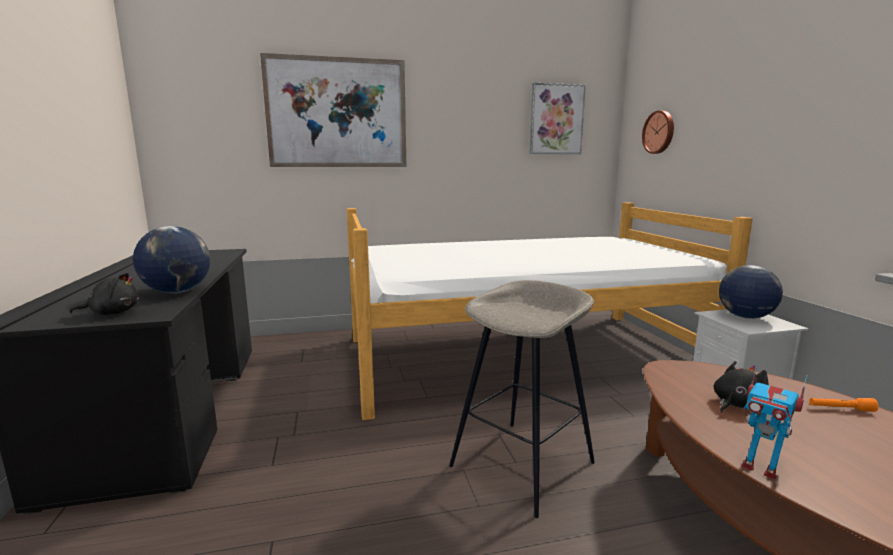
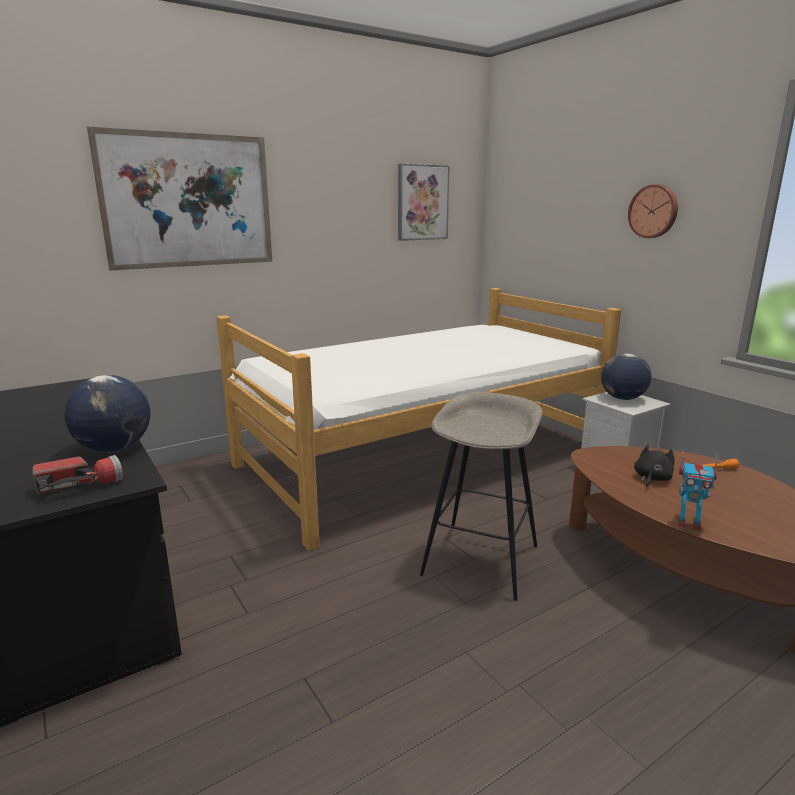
camera: 20 degrees left, 5 degrees up
(112, 313) = (80, 486): black plush toy -> flashlight
(659, 132) = (525, 219): wall clock -> wall clock (654, 211)

